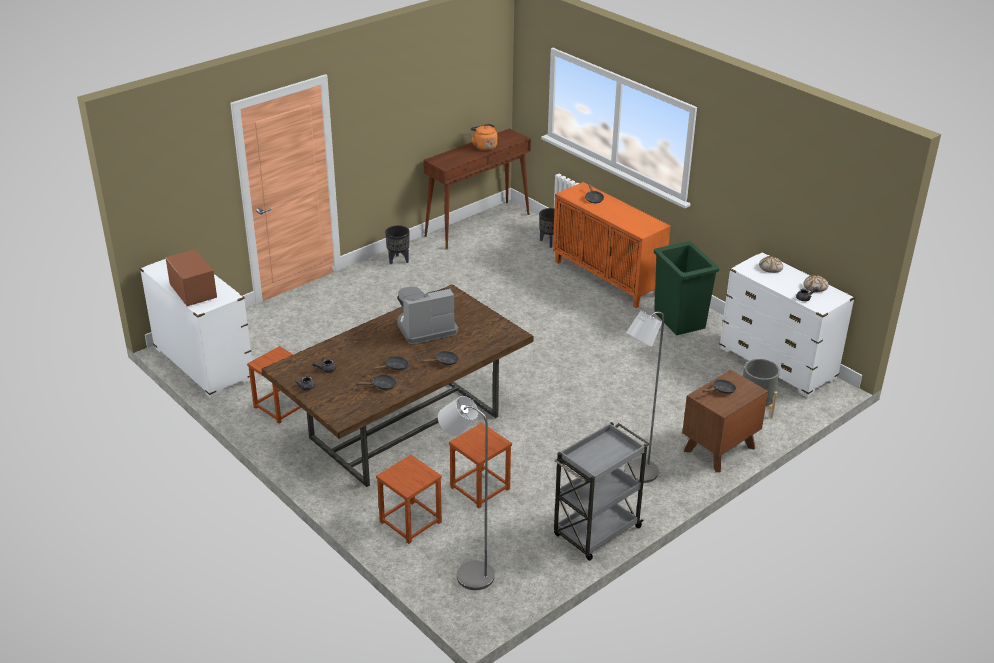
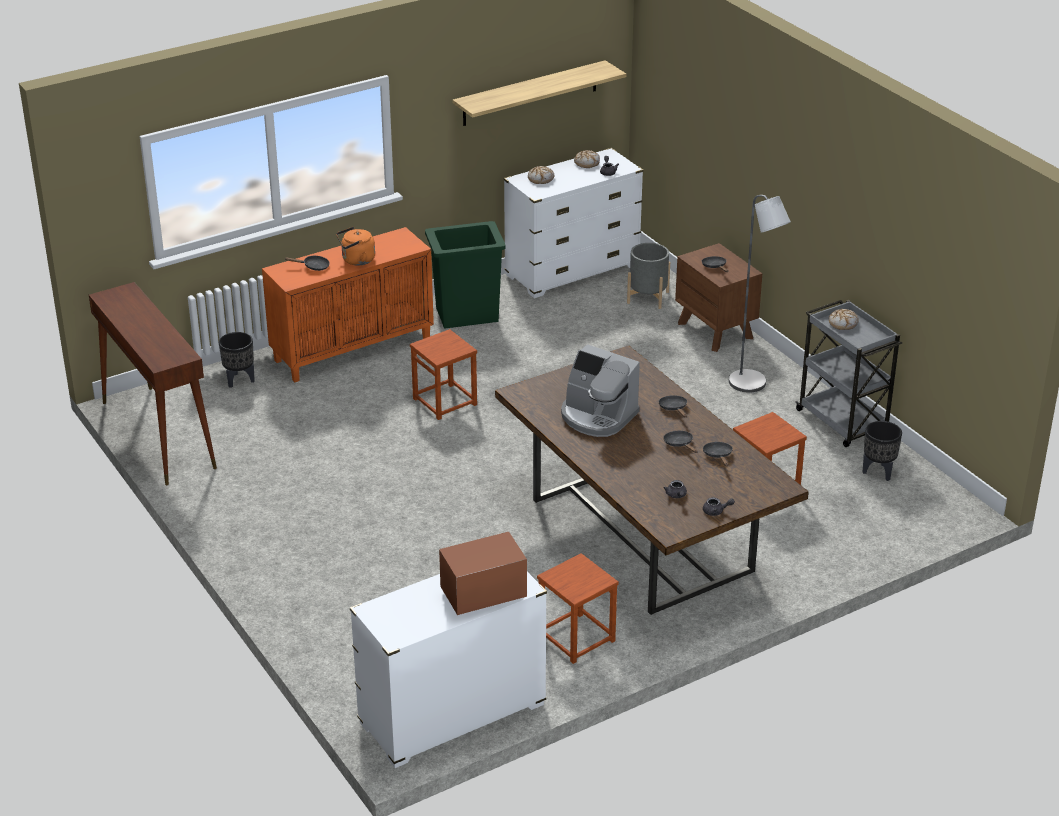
camera: 80 degrees left, 0 degrees up
(398, 260) = (228, 514): black planter -> black planter (878, 472)
(411, 522) = (820, 542): brown stool -> brown stool (445, 401)
(425, 328) = (597, 416): coffee machine -> coffee machine turned 45 degrees counterclockwise
(468, 574) = (904, 509): grey floor lamp -> none
(484, 146) = (139, 320): orange kettle -> orange kettle (356, 260)
(612, 448) = (843, 323): none -> bread
(797, 198) = (530, 93): none -> shelf

